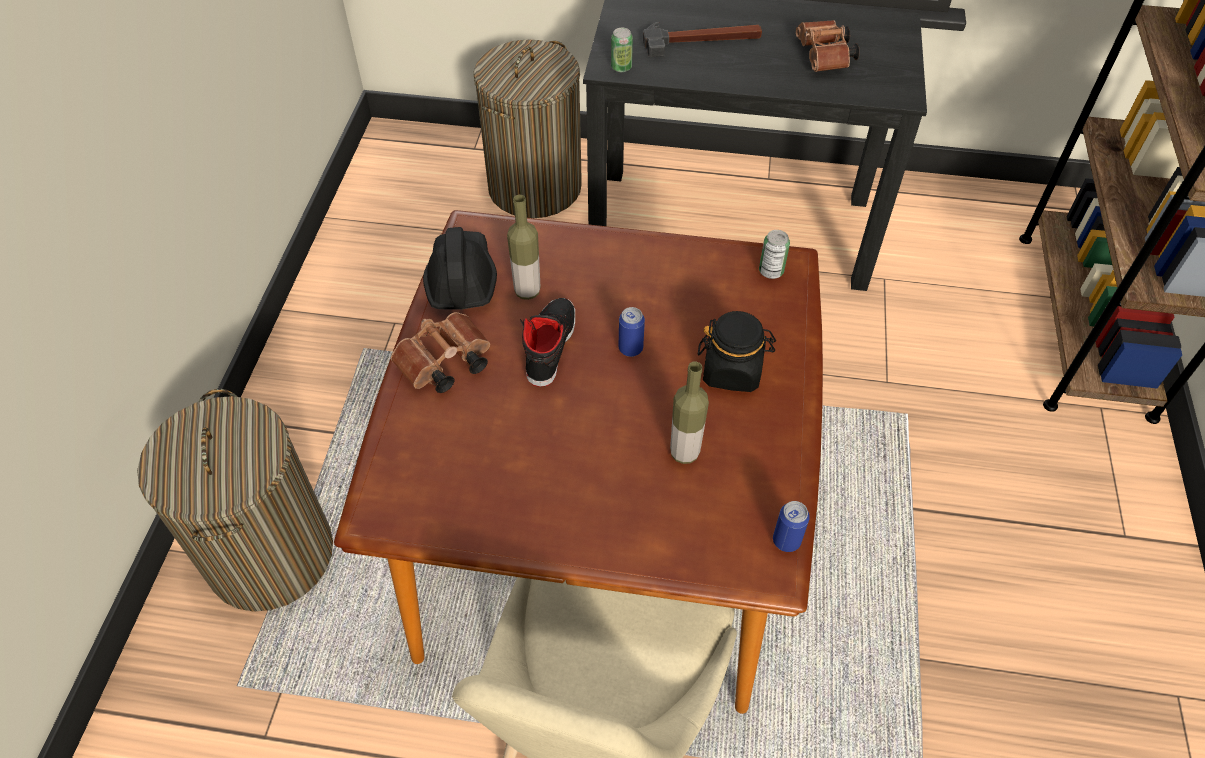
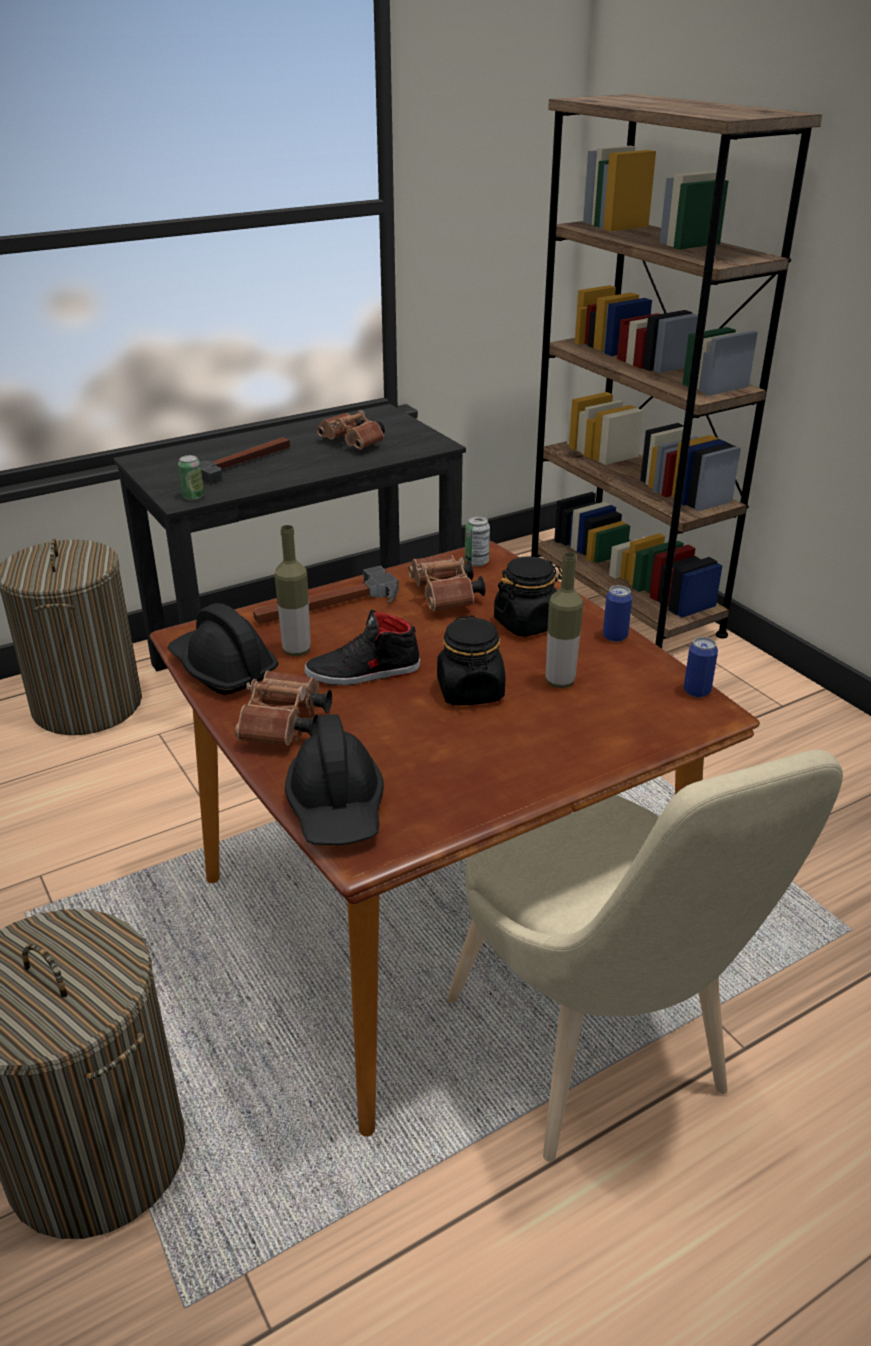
camera: 40 degrees left, 20 degrees down
(400, 465) = (337, 807): none -> black hard hat
(549, 345) = (363, 672): black shoe -> black shoe turned 75 degrees counterclockwise
(597, 255) = (327, 606): none -> hammer
(605, 417) = (470, 691): none -> black jar
(630, 348) = (433, 645): can -> can (615, 636)
(698, 300) = (446, 598): none -> brown binoculars

